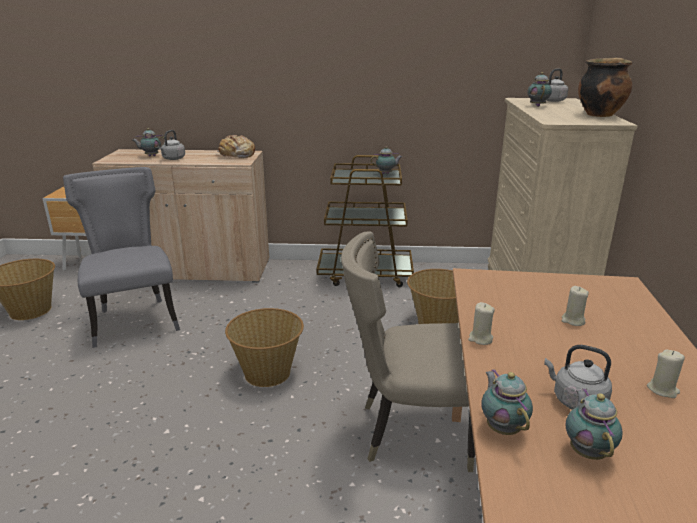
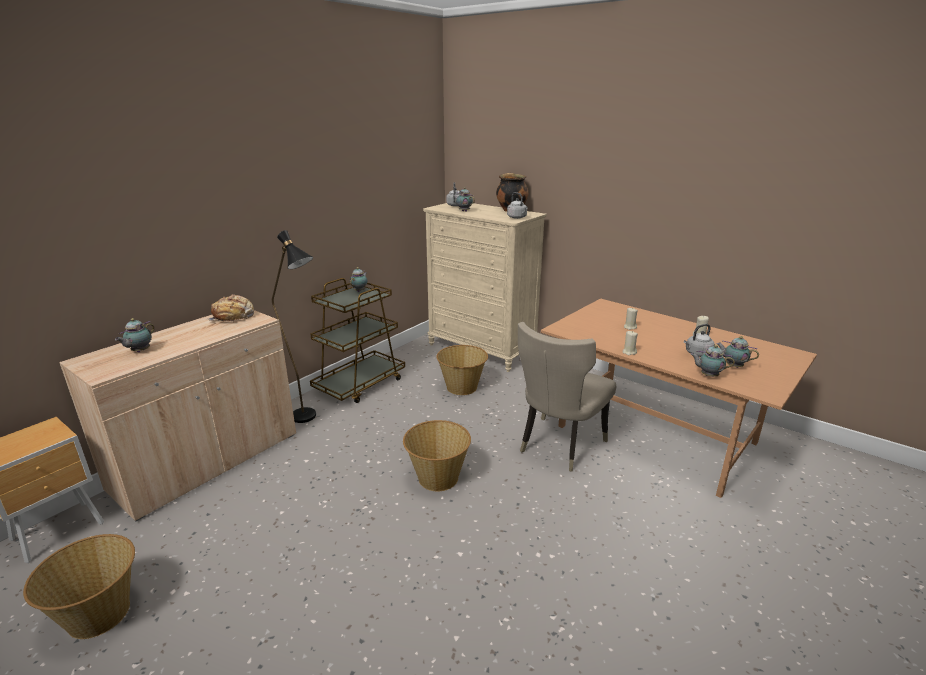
camera: 55 degrees left, 0 degrees up
(135, 320) = (253, 529): grey chair -> none
(173, 159) = (179, 344): grey kettle -> grey kettle (517, 217)
(287, 278) = (309, 419): none -> black floor lamp

